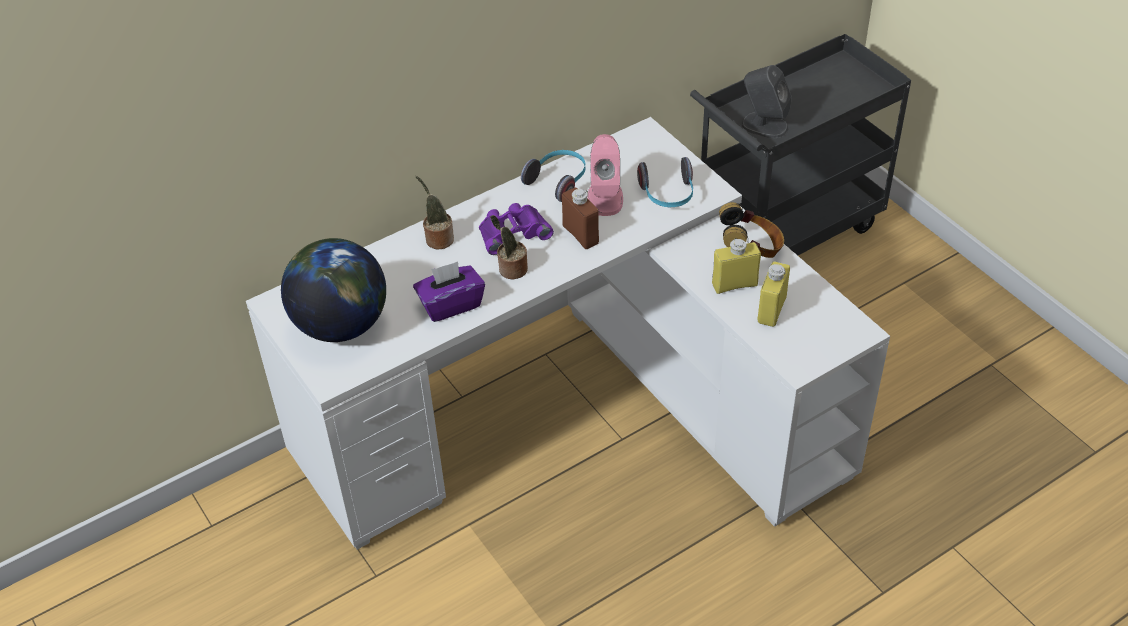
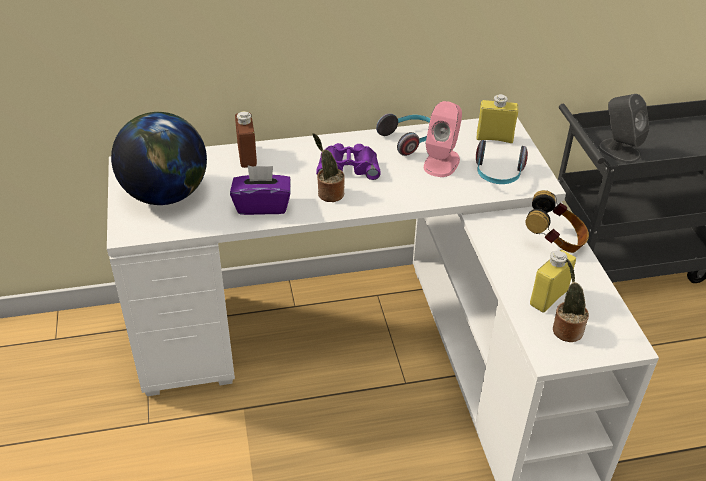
camera: 20 degrees right, 5 degrees down
(438, 239) = (284, 155): potted plant -> potted plant (565, 329)
(580, 235) = (404, 184): brown bottle -> brown bottle (247, 156)
(734, 284) = (524, 265): yellow bottle -> yellow bottle (494, 138)

